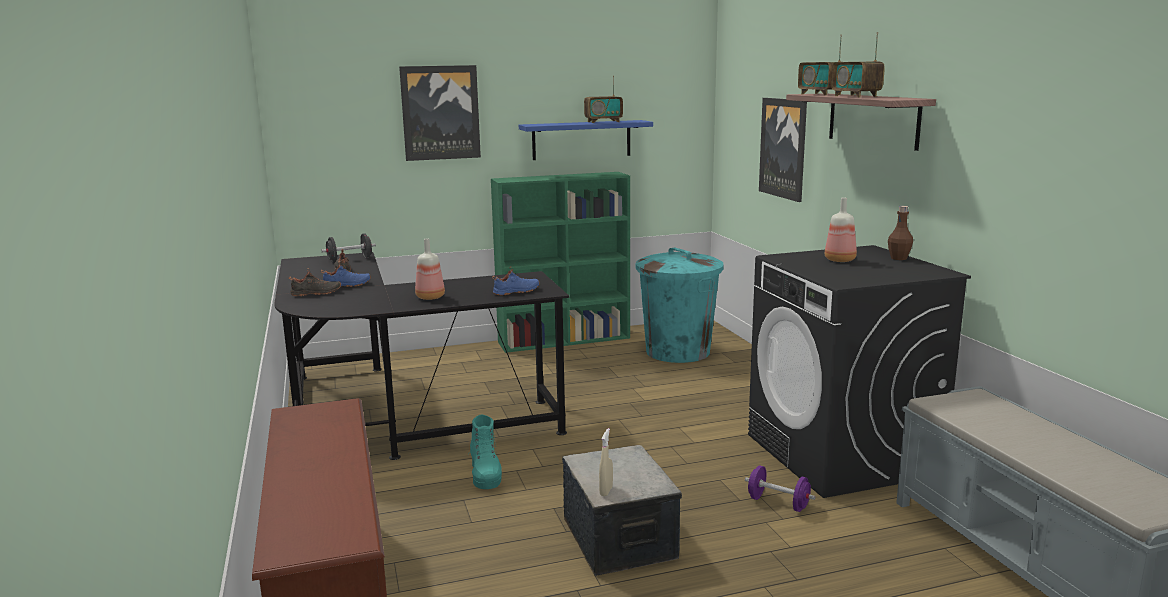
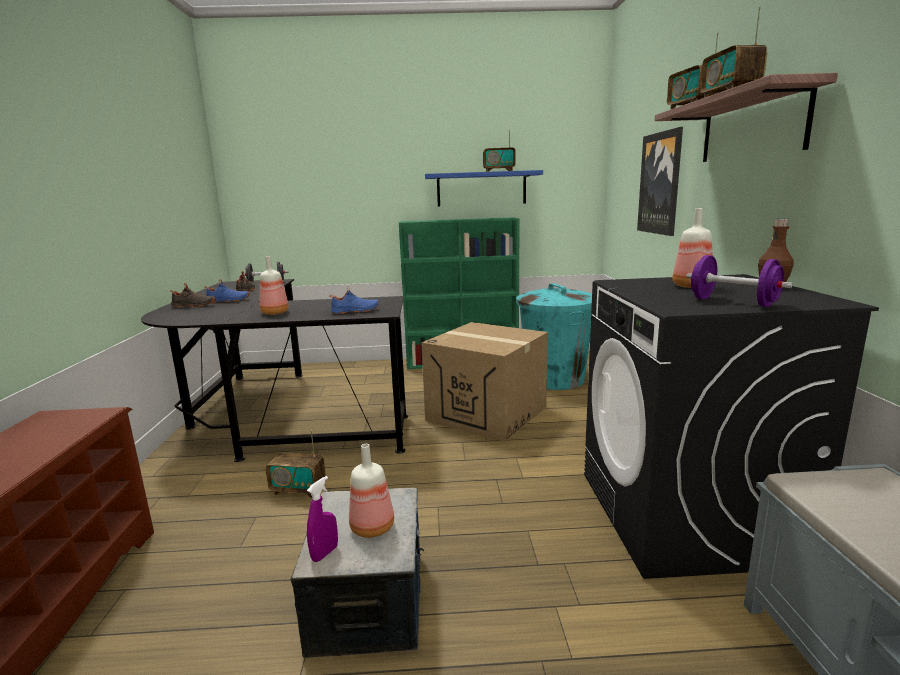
camera: 15 degrees right, 0 degrees up
(440, 113) = (357, 164): picture -> none
(485, 475) = (298, 490): turquoise boot -> radio
(606, 491) = (325, 553): beige spray bottle -> purple spray bottle
(627, 391) = (487, 413): none -> cardboard box
(629, 472) = (374, 527): none -> bottle
(778, 503) = (583, 578): purple dumbbell -> purple dumbbell (733, 302)

